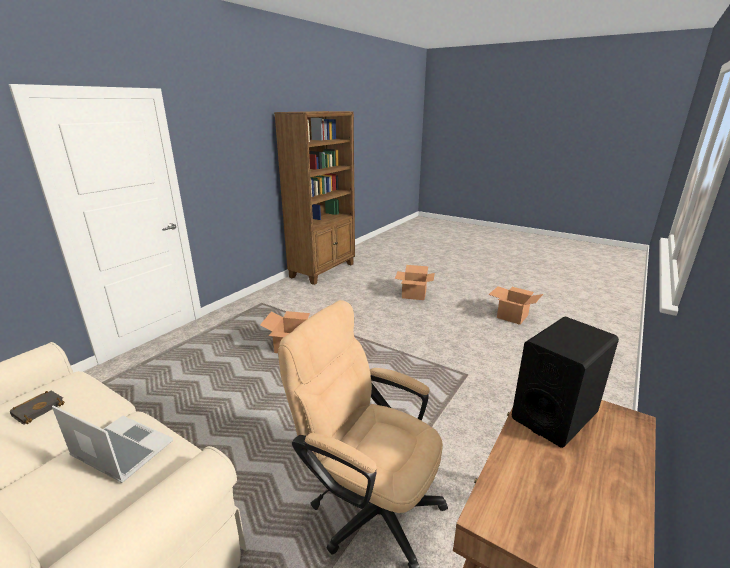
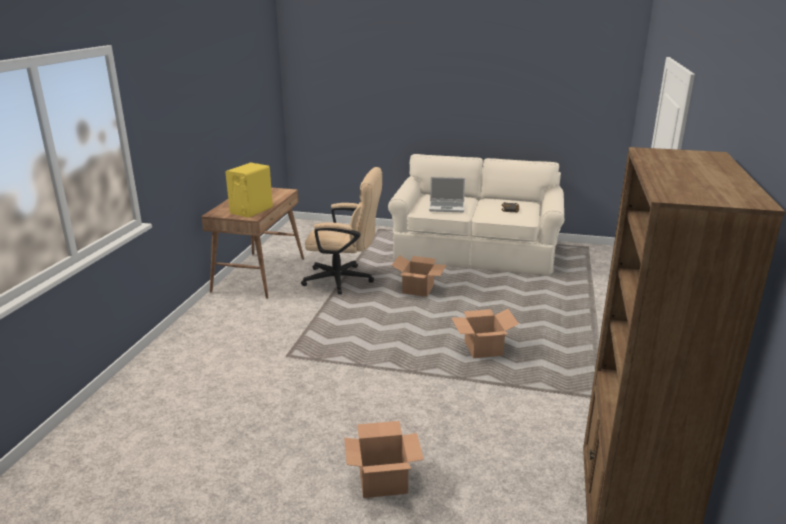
camera: 160 degrees right, 0 degrees up
(512, 316) = (205, 460): cardboard box -> cardboard box (418, 289)
(554, 415) = (251, 210): black speaker -> yellow speaker

